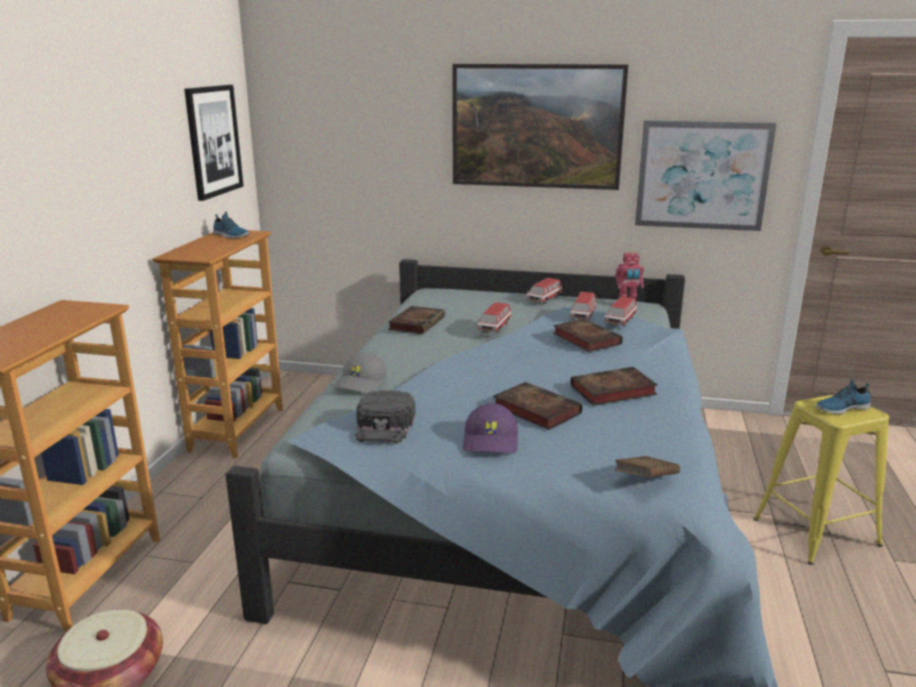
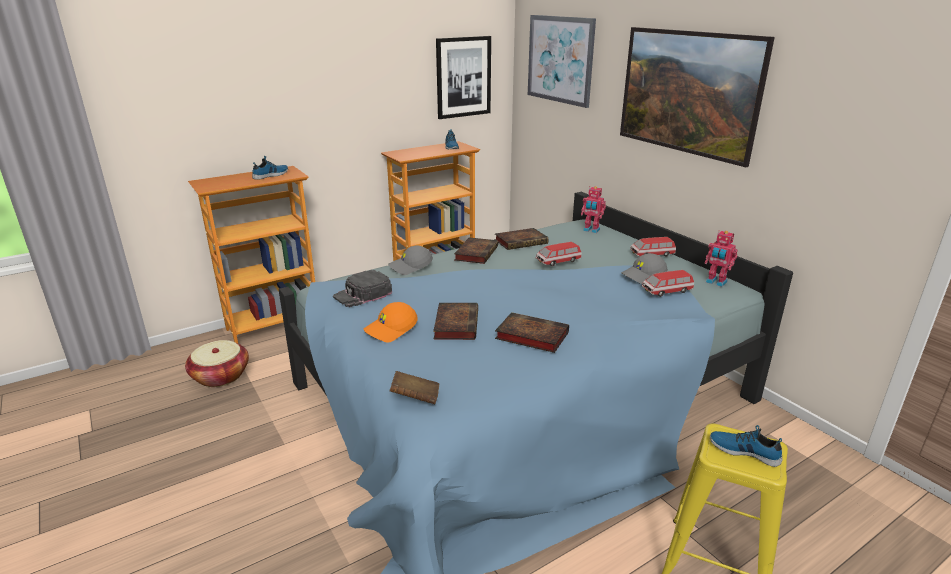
camera: 45 degrees right, 5 degrees up
(63, 317) = (271, 175): none -> shoe
(454, 295) = (591, 230): none -> toy robot
(491, 441) = (391, 330): purple cap -> orange cap
(582, 315) = (643, 276): toy car -> grey cap
(584, 339) = (602, 293): book -> book (476, 253)
(702, 175) = (832, 169): picture -> picture (560, 59)

